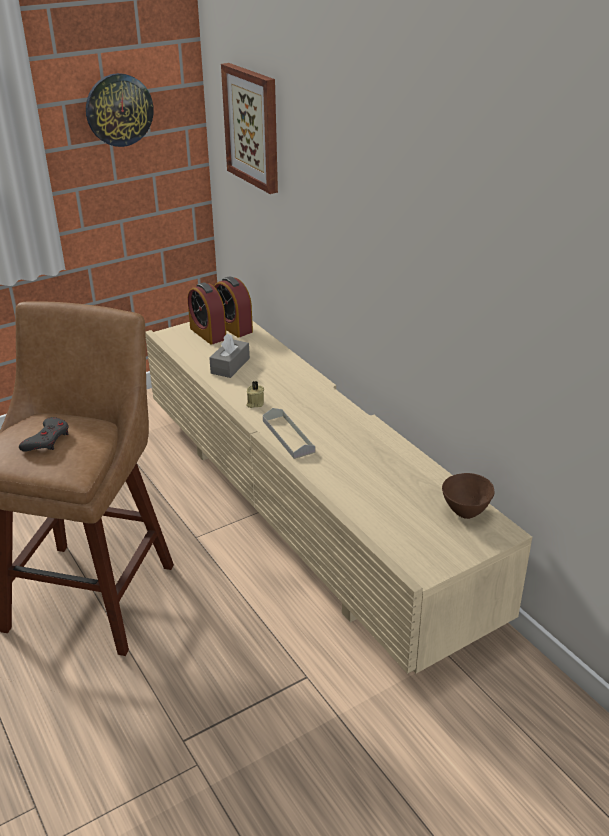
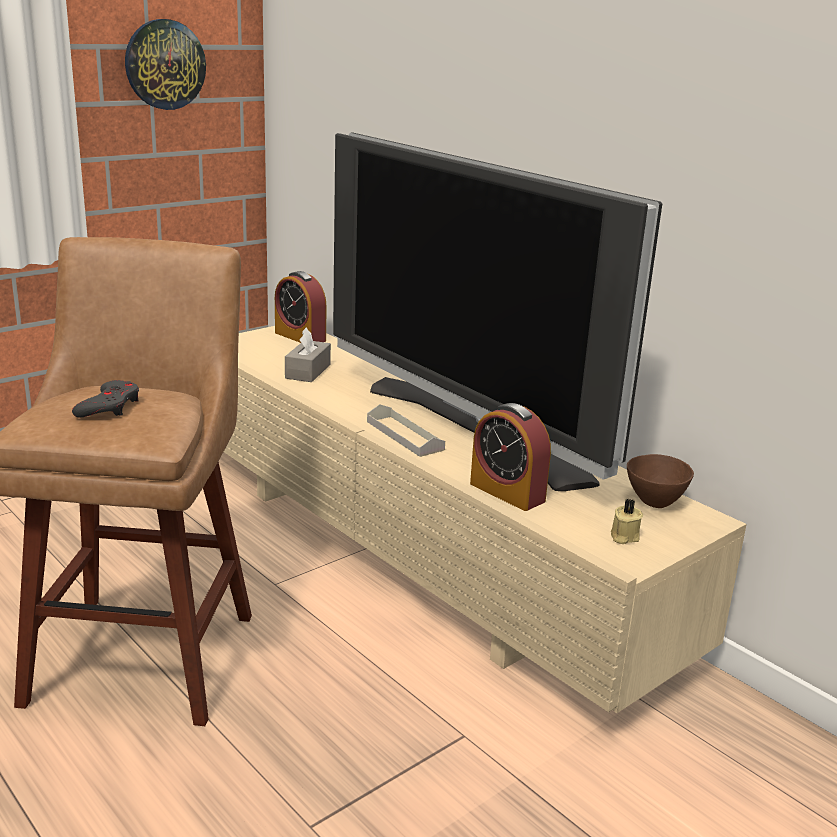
camera: 10 degrees left, 10 degrees down
(208, 333) = (270, 342): alarm clock -> alarm clock (507, 492)
(253, 127) = (335, 84): picture -> none
(254, 403) = (350, 405): beige candle -> beige candle (623, 536)
(344, 432) = (474, 430): none -> television

